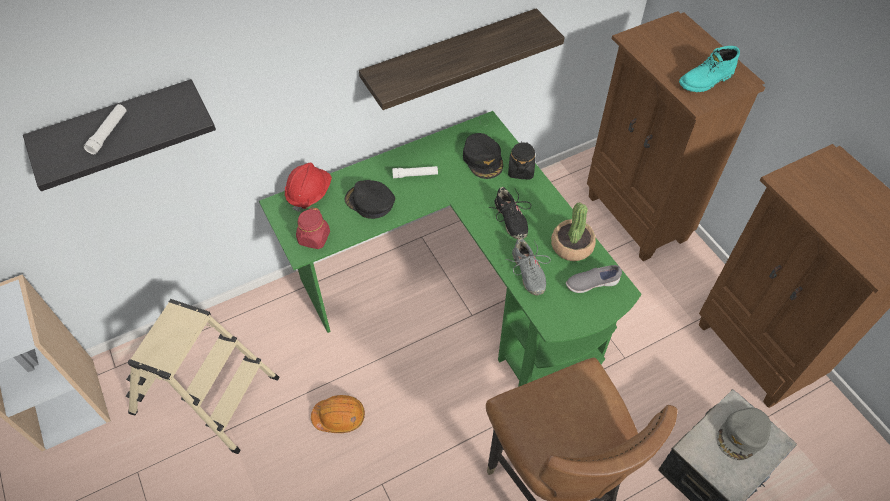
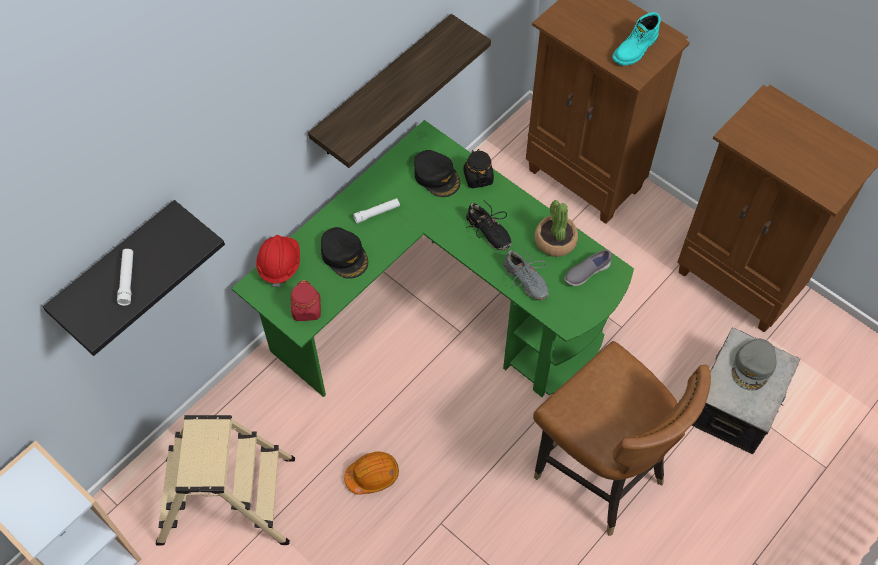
camera: 20 degrees left, 5 degrees up
(370, 202) = (344, 255): black cap -> black cap turned 135 degrees counterclockwise

